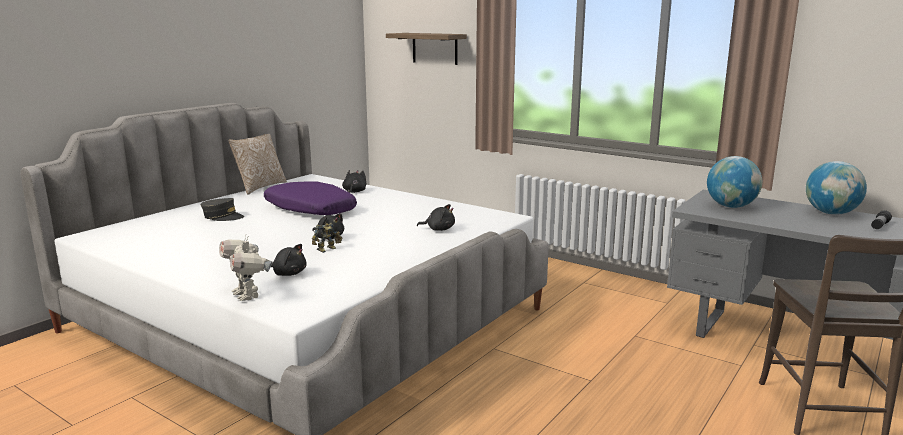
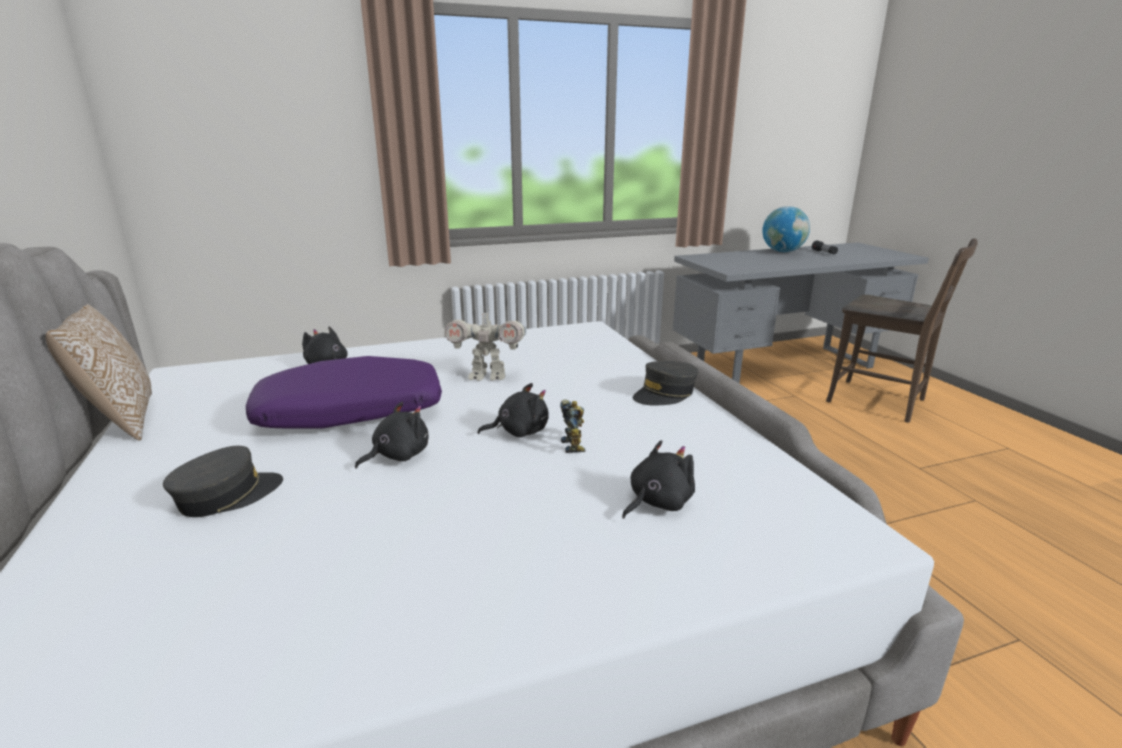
camera: 55 degrees left, 5 degrees up
(248, 295) = (738, 566): toy robot -> toy robot (487, 376)
(422, 253) = (665, 394): none -> grey cap
(435, 48) = (276, 122): shelf -> none
(439, 229) = (584, 365): black plush toy -> black plush toy (398, 456)
(731, 206) = (736, 262): globe -> none

